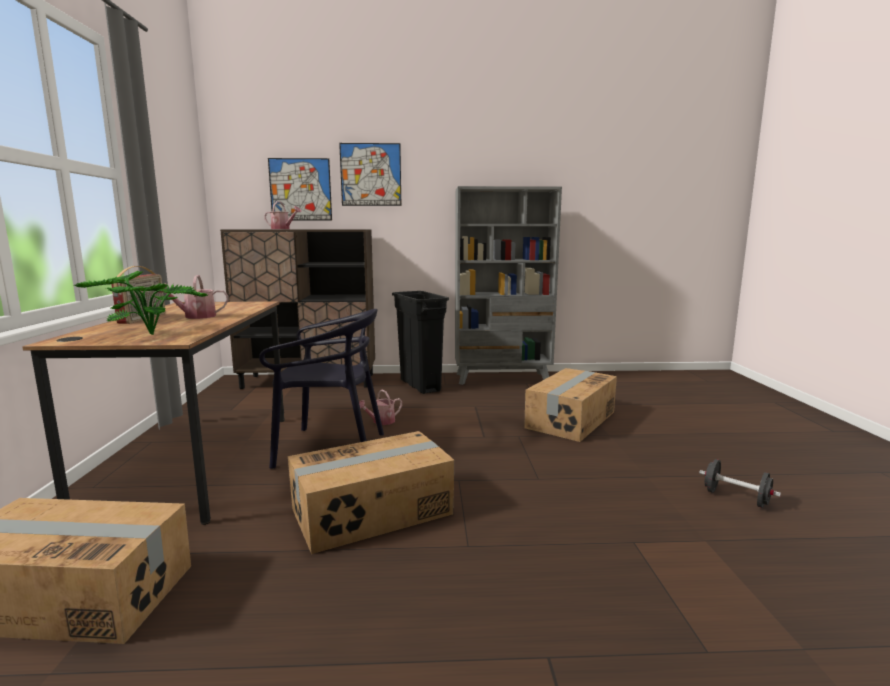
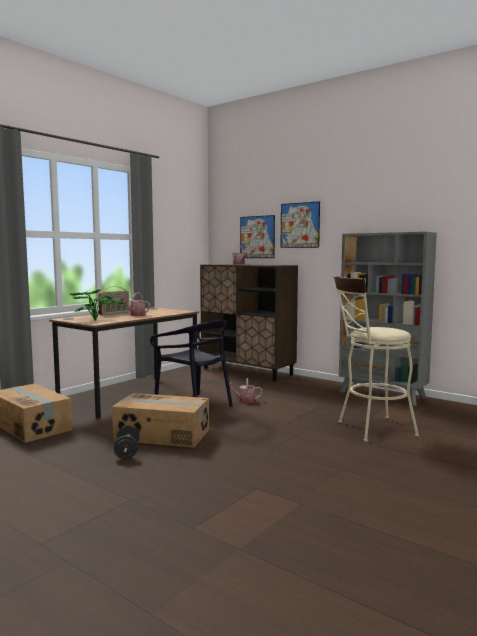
camera: 40 degrees right, 5 degrees down
(420, 386) = (310, 387): black trash can -> none
(570, 419) = (370, 429): cardboard box -> beige stool
(736, 498) = (379, 498): black dumbbell -> black dumbbell (127, 452)

